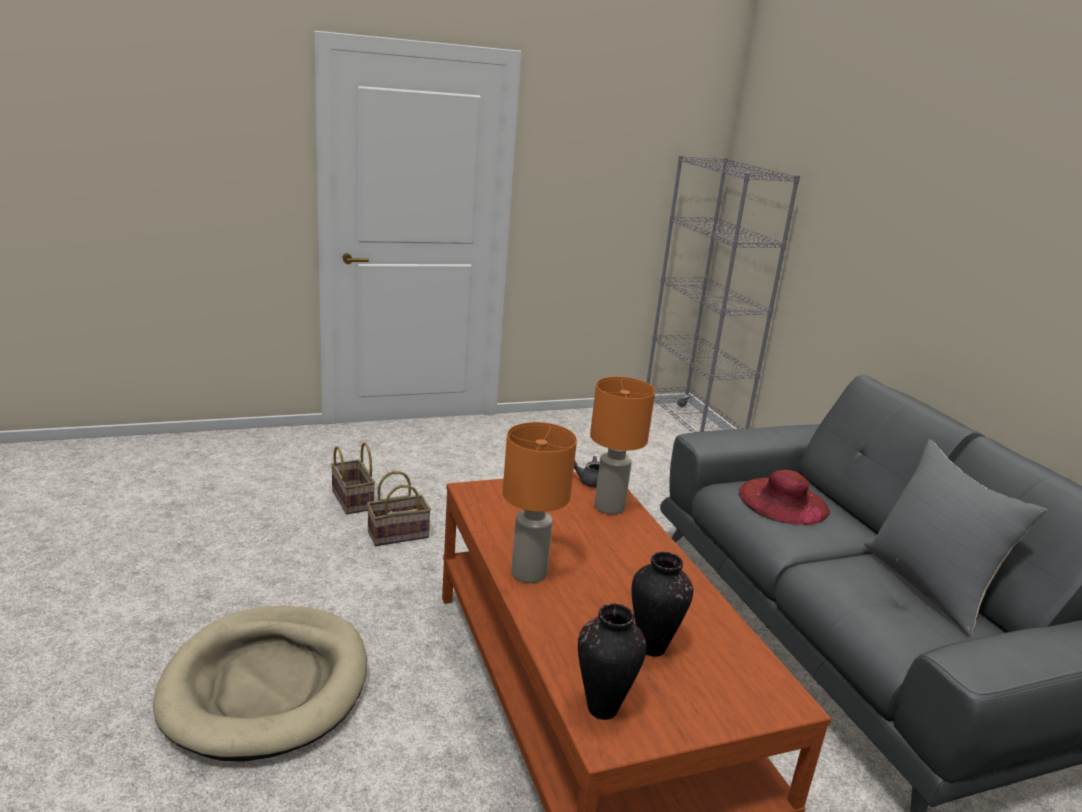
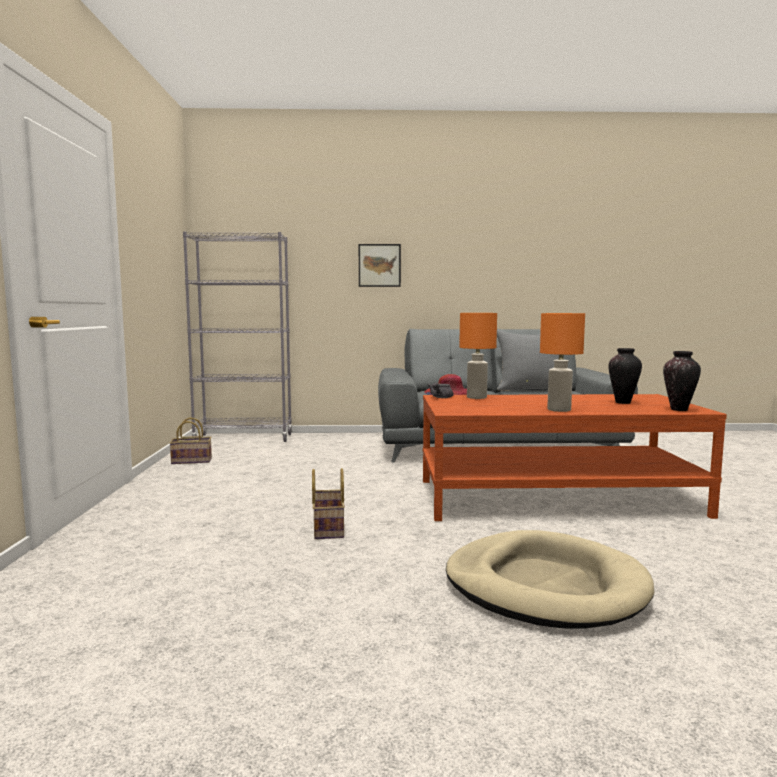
camera: 70 degrees left, 15 degrees down
(354, 500) = (248, 542): basket -> basket (192, 460)
(899, 249) = (379, 265): none -> picture

